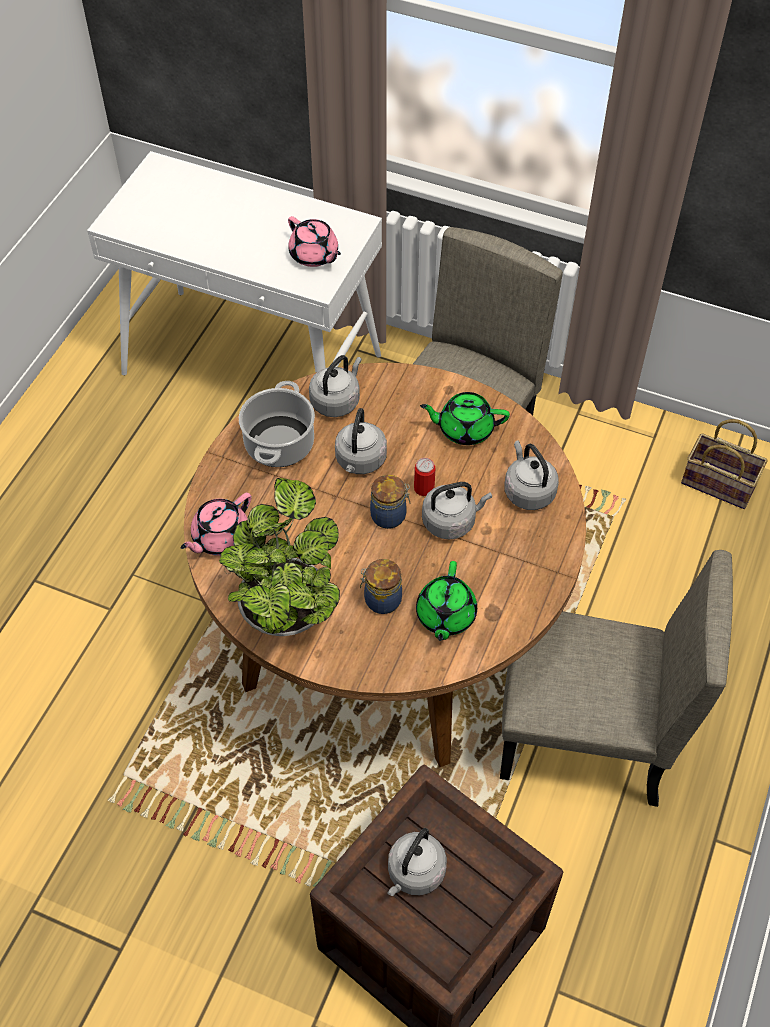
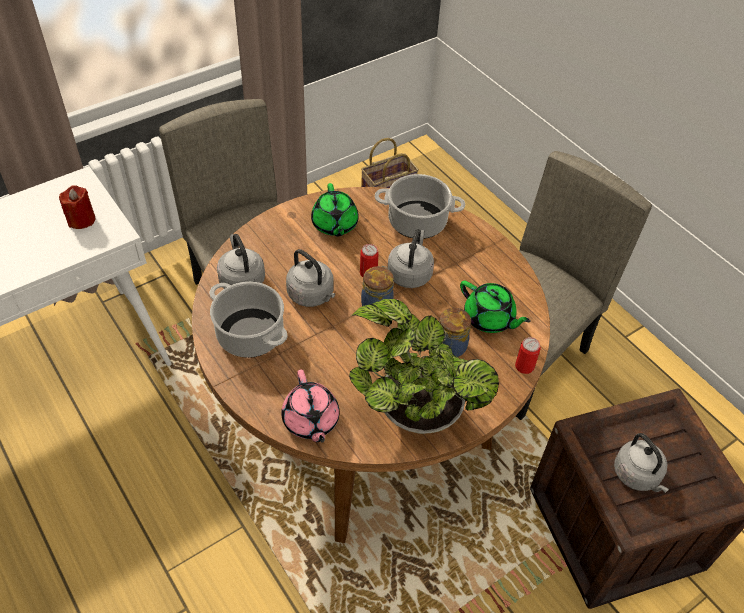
camera: 60 degrees left, 5 degrees down
(314, 255) = (81, 220): pink teapot -> red candle
(406, 673) = (524, 366): none -> can
(464, 429) = (334, 225): green teapot -> green teapot turned 45 degrees counterclockwise
(528, 491) = (416, 222): grey kettle -> cooking pot

